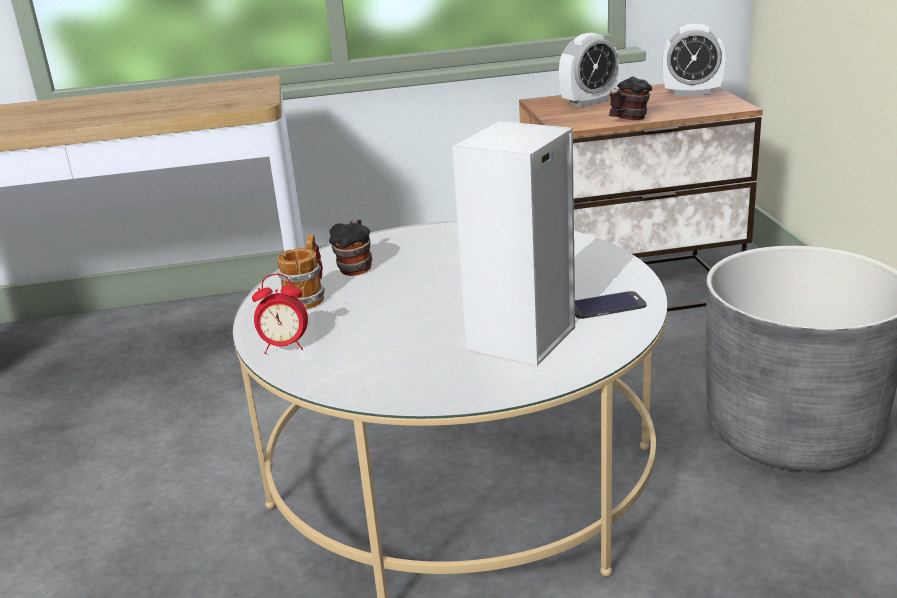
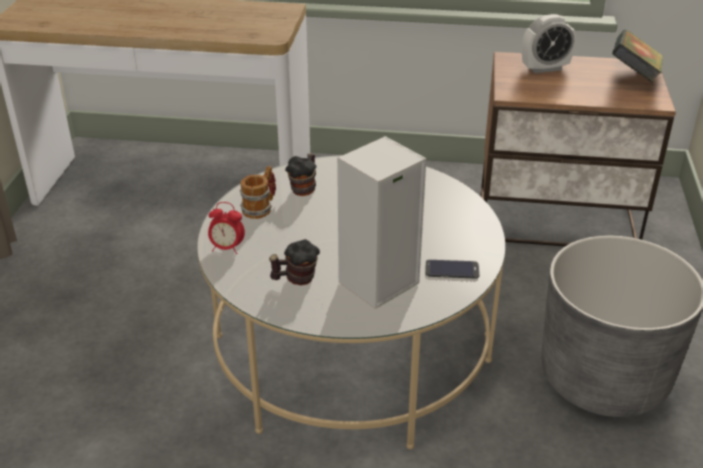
camera: 15 degrees right, 10 degrees up
(628, 119) = (560, 98): mug -> mug (295, 279)
(691, 93) = (634, 76): alarm clock -> book

